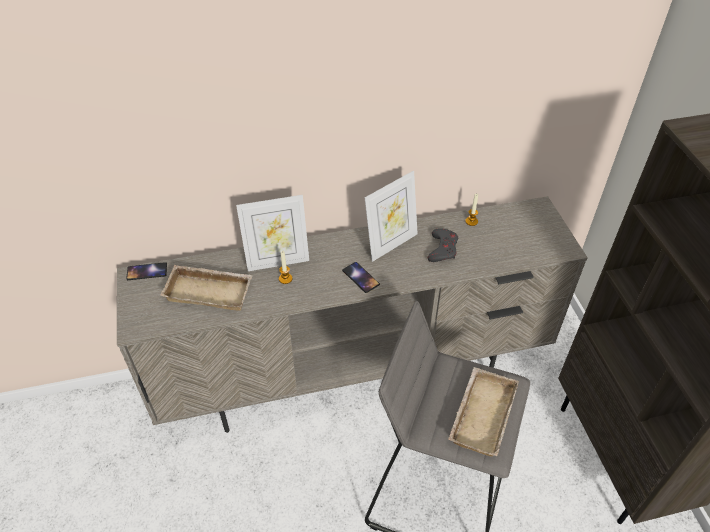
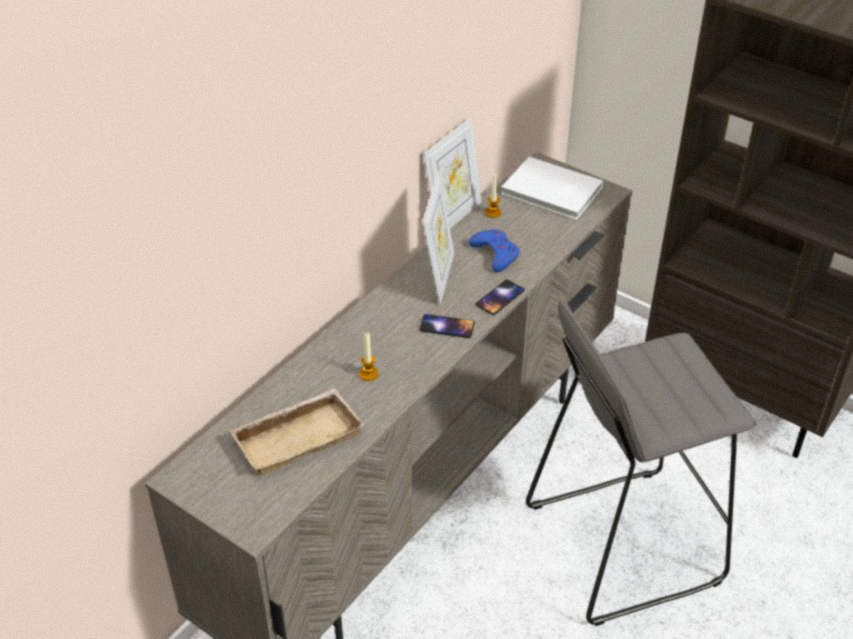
camera: 40 degrees left, 5 degrees down
(147, 271) = (192, 463): phone -> phone (500, 298)
(277, 261) = (337, 362): picture frame -> picture frame (453, 217)
(442, 248) = (495, 253): grey game controller -> blue game controller
(480, 413) = (683, 384): beige tray -> none
(526, 229) = (552, 192): none -> white book

